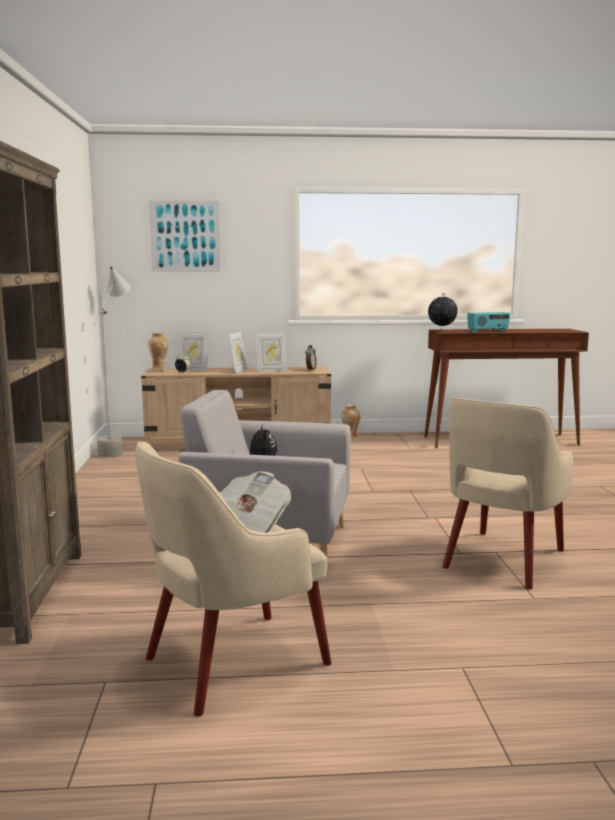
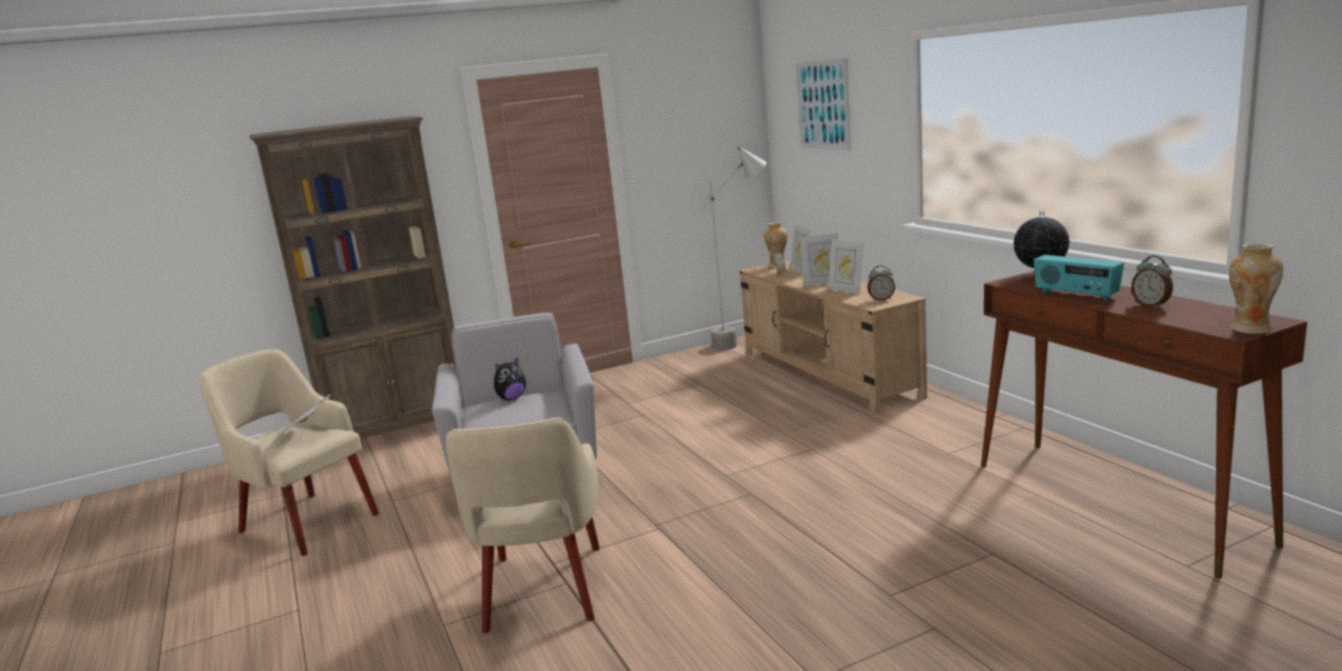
camera: 70 degrees right, 5 degrees up
(350, 440) = (937, 412): vase -> vase (1250, 329)
(502, 560) = (543, 590): beige armchair -> beige armchair turned 105 degrees counterclockwise
(522, 330) = (1151, 305): none -> alarm clock

